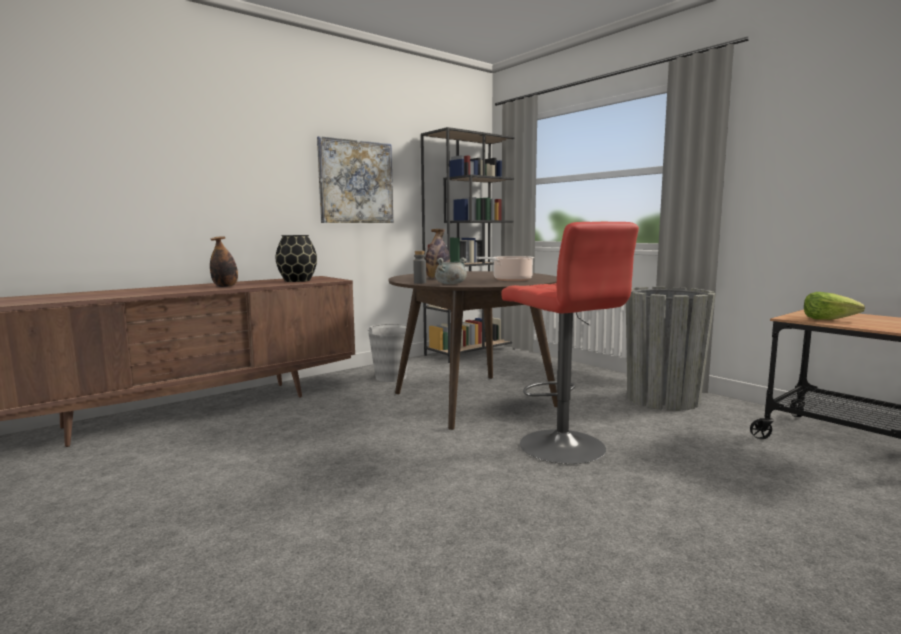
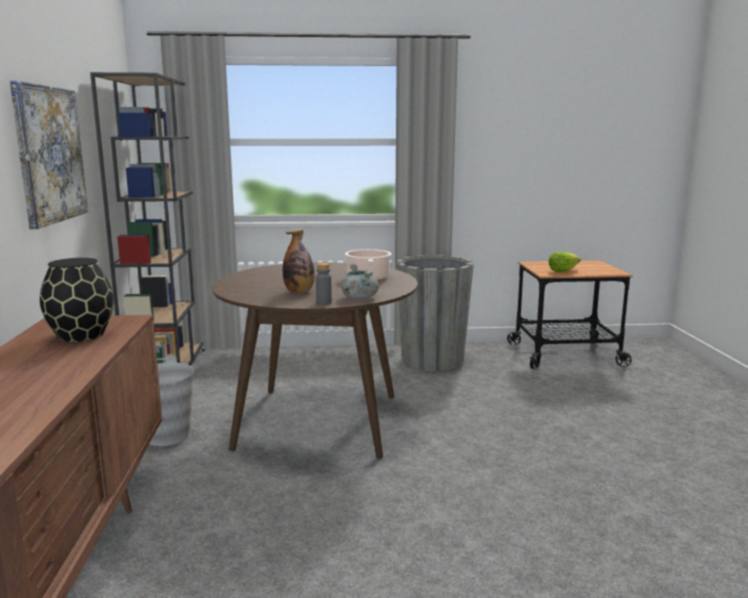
camera: 55 degrees left, 5 degrees up
(225, 287) = (47, 379): bottle -> none
(562, 447) = (477, 429): red stool -> none

